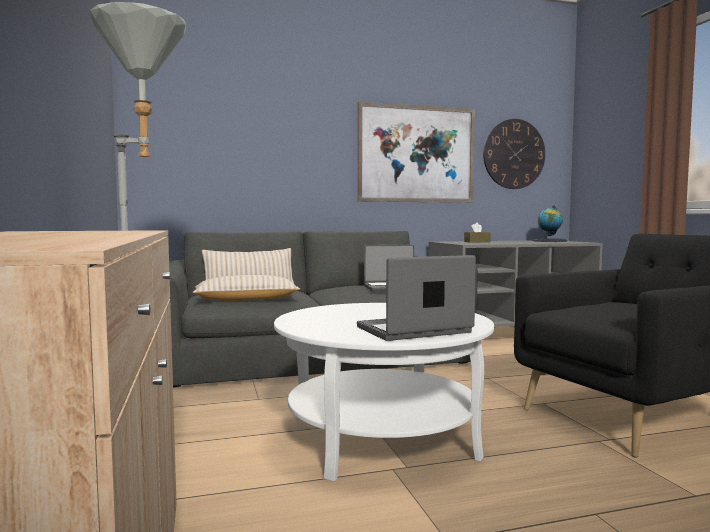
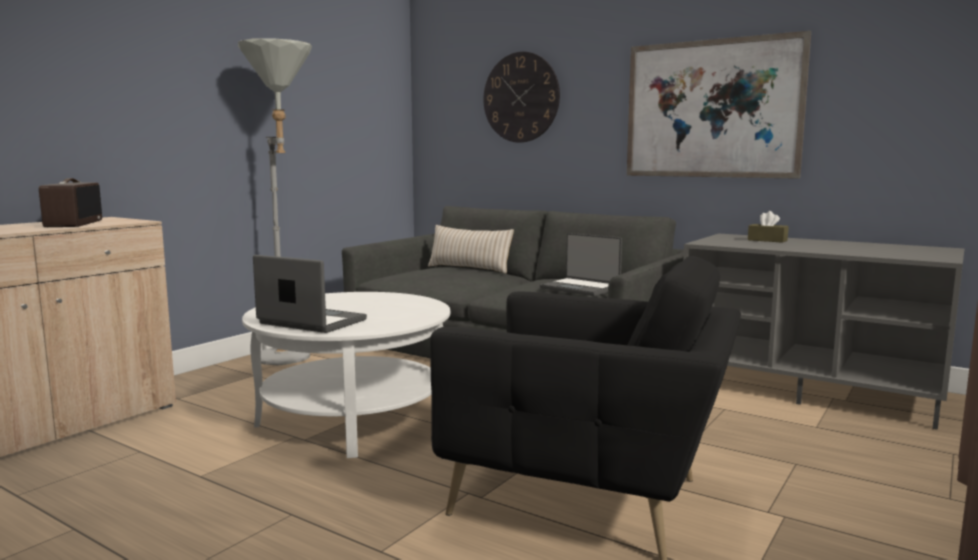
camera: 50 degrees right, 5 degrees up
(79, 232) = (73, 223): none -> radio
(246, 300) = (423, 278): beige pillow -> none
(514, 154) = (889, 97): wall clock -> wall clock (521, 97)
(549, 241) = (913, 249): globe -> none

